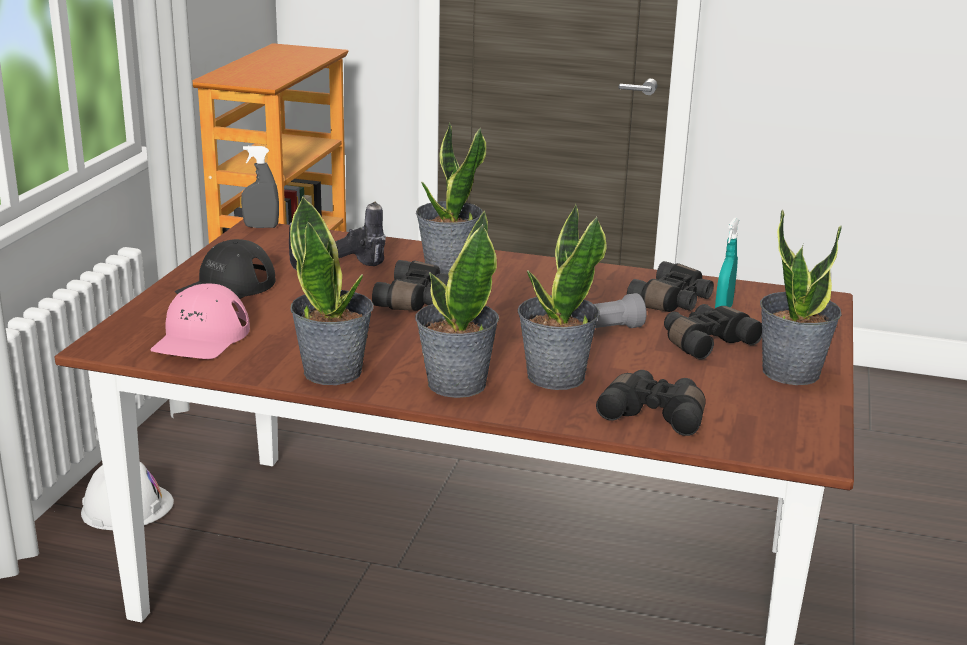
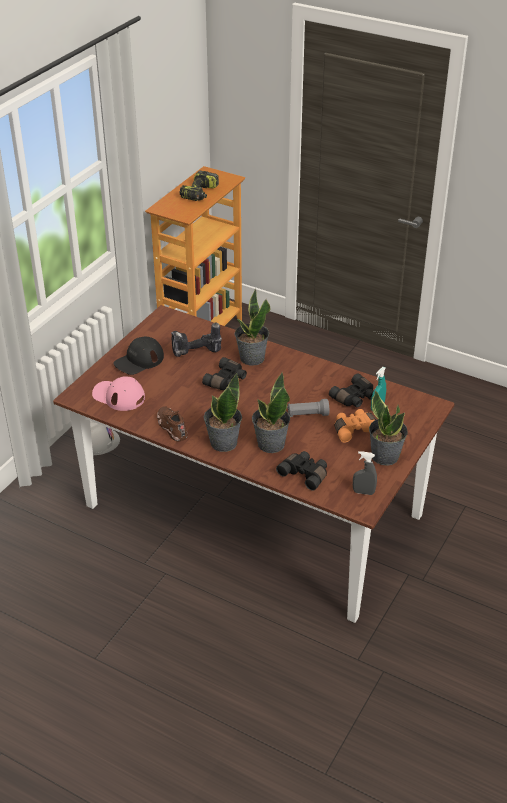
camera: 15 degrees right, 15 degrees up
(201, 337) = (118, 396): pink cap -> pink cap turned 90 degrees clockwise
(261, 226) = (168, 313): grey spray bottle -> grey spray bottle (363, 492)
(281, 64) = (200, 193): none -> power drill
(334, 371) = (171, 427): potted plant -> brown shoe
(705, 342) = (355, 430): black binoculars -> orange binoculars

